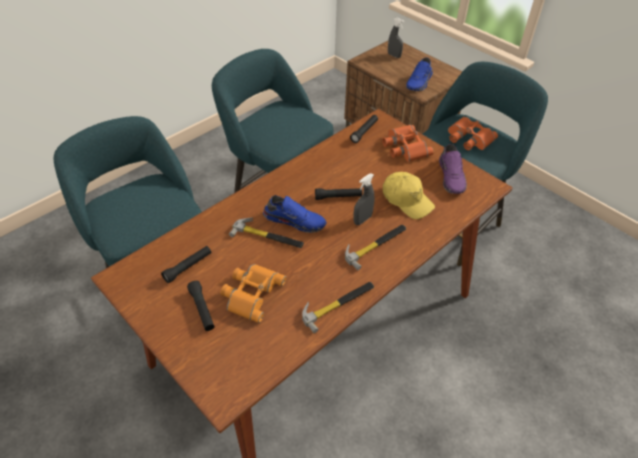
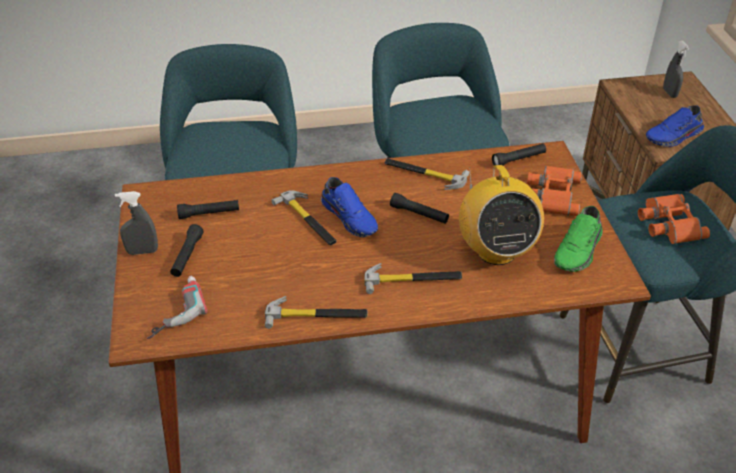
camera: 35 degrees right, 5 degrees down
(231, 358) = (173, 310): none -> power drill
(251, 293) = (243, 263): orange binoculars -> none
(315, 167) = (424, 174): none -> hammer
(362, 219) = (423, 248): grey spray bottle -> grey spray bottle (142, 251)
(407, 200) = (495, 251): yellow cap -> radio
(452, 177) = (579, 250): purple shoe -> green shoe

